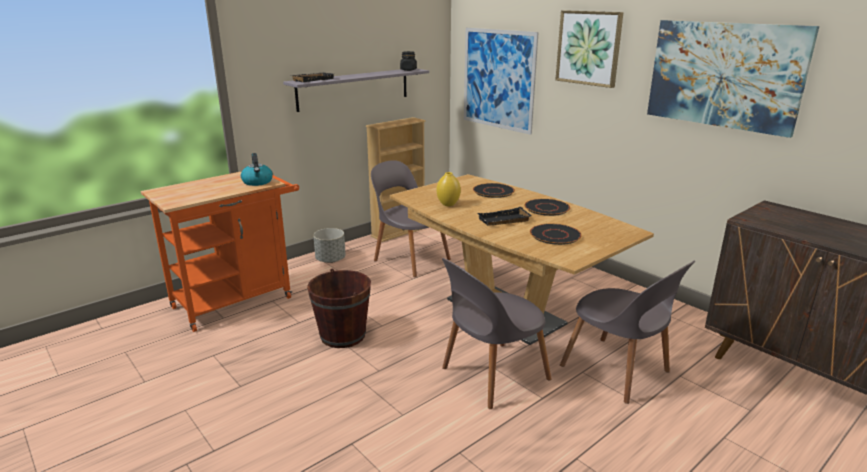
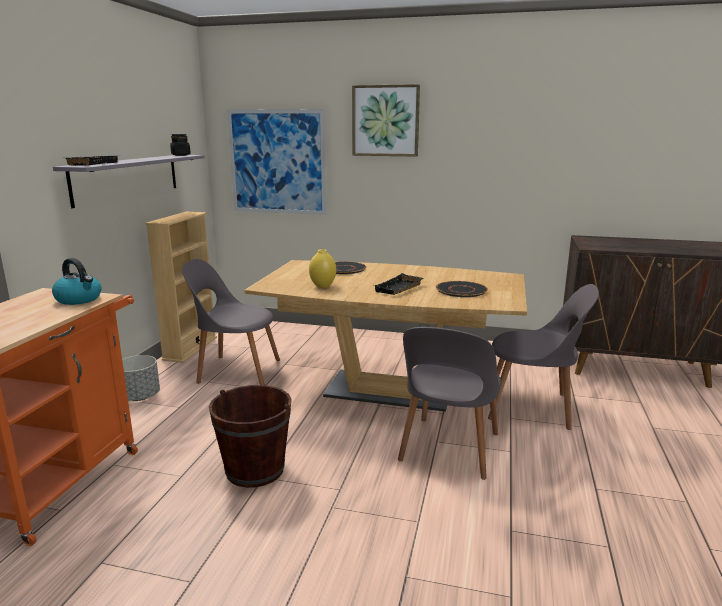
camera: 35 degrees left, 5 degrees down
(546, 208) = (414, 272): black plate -> none
(724, 75) = (523, 134): picture -> none

